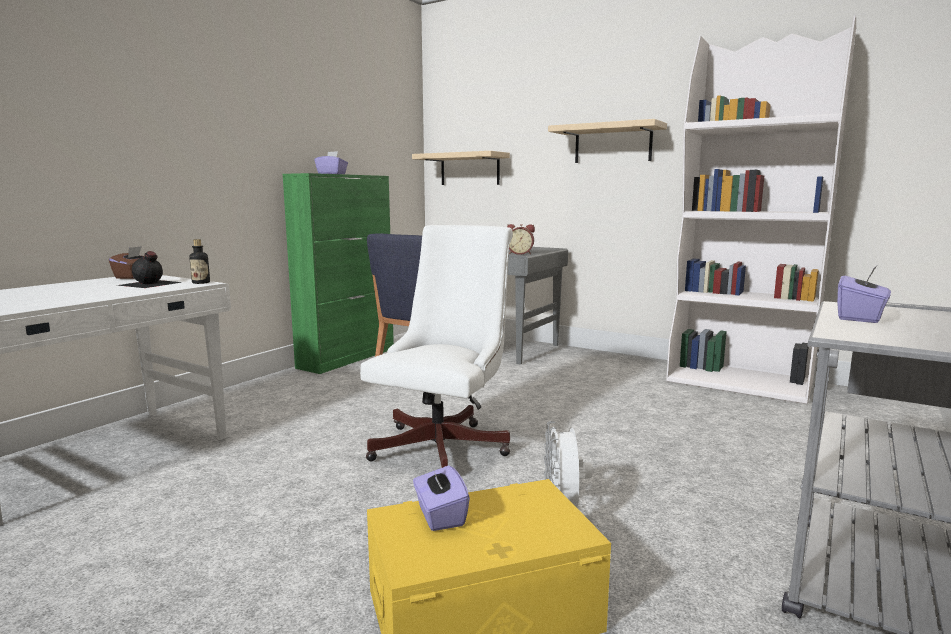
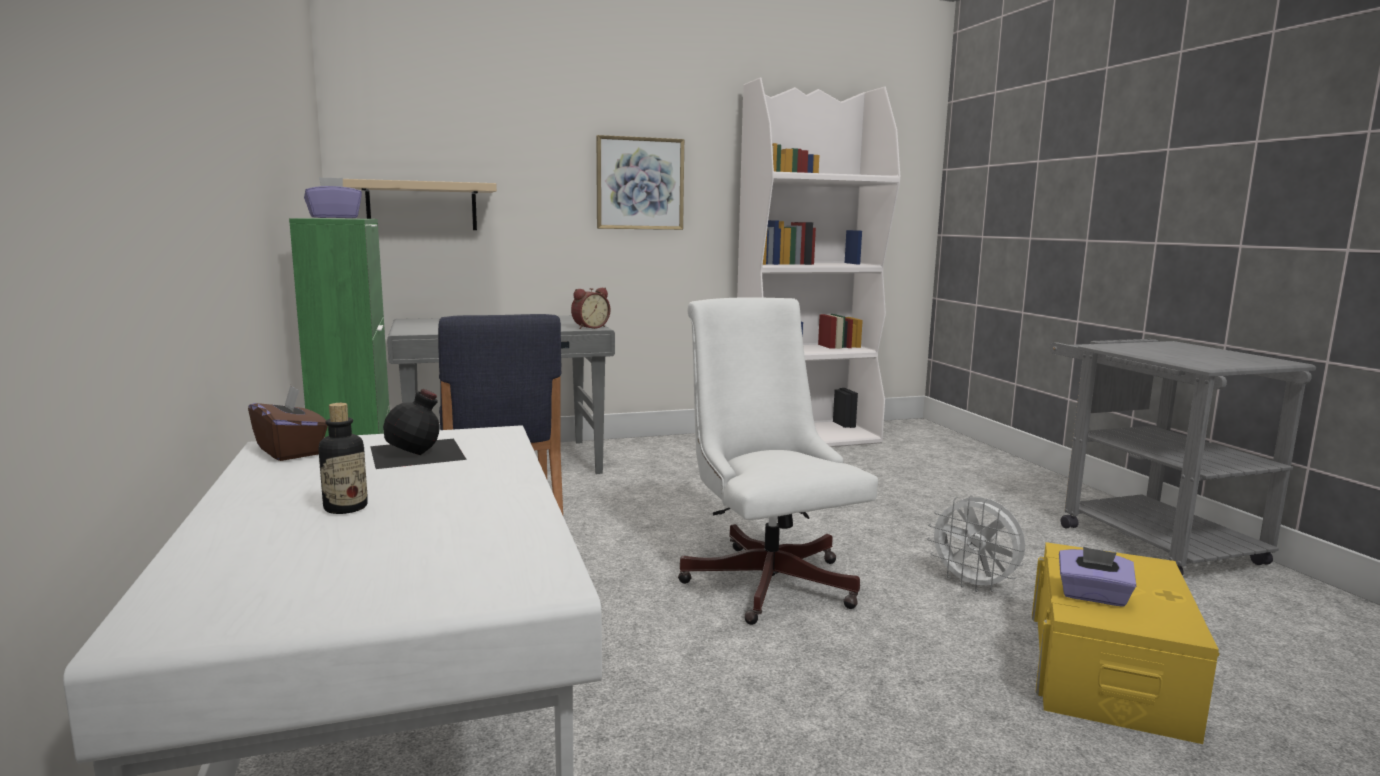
camera: 50 degrees left, 0 degrees up
(201, 282) = (490, 432): bottle -> bottle (345, 508)
(613, 144) = (640, 183): beige shelf -> picture
(860, 317) = (1152, 353): purple tissue box -> none

